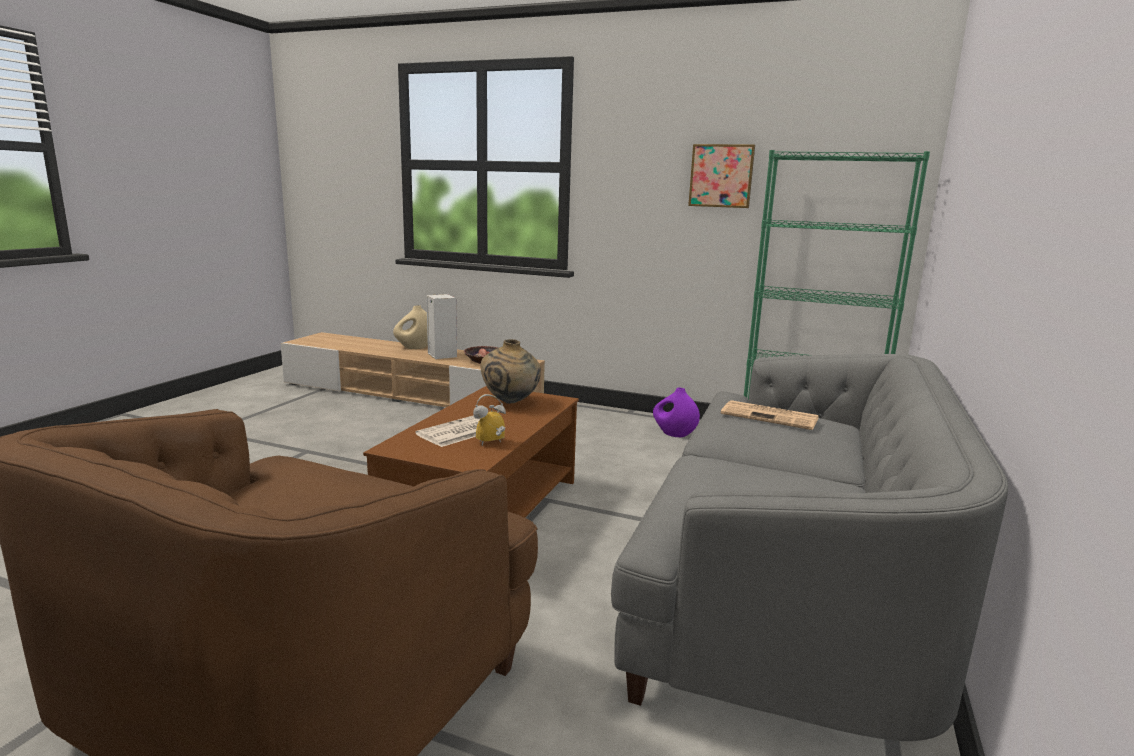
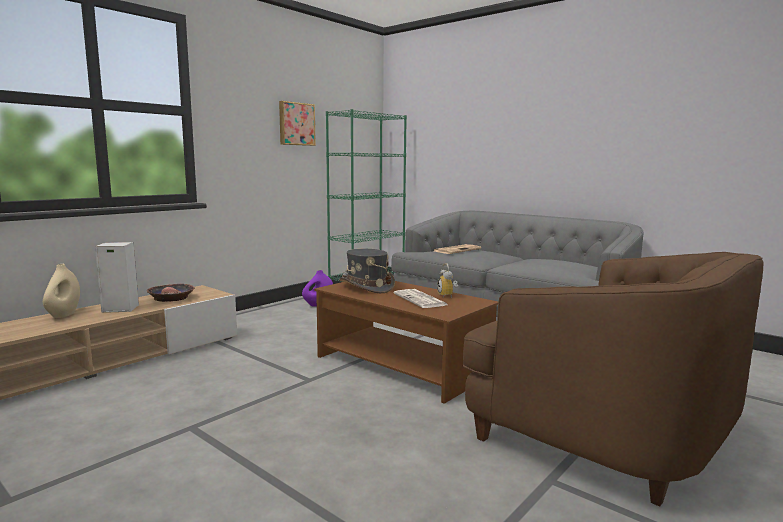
camera: 70 degrees left, 5 degrees down
(510, 402) = (366, 287): beige vase -> grey hat

